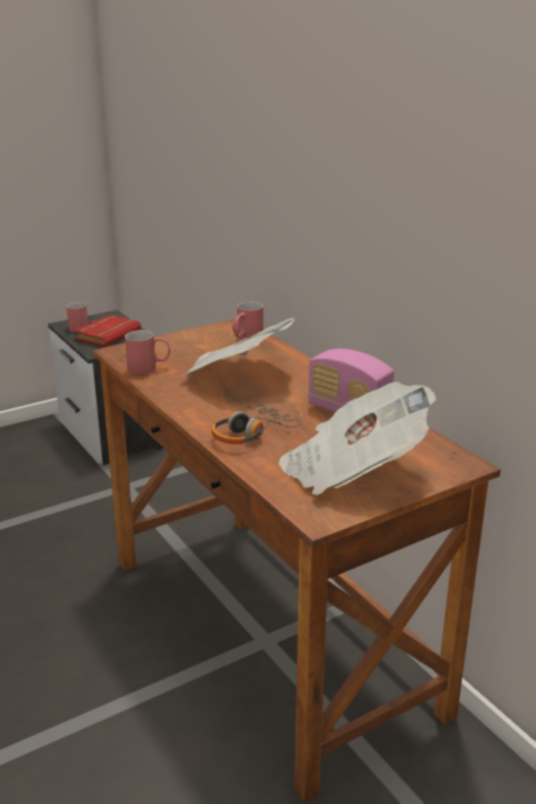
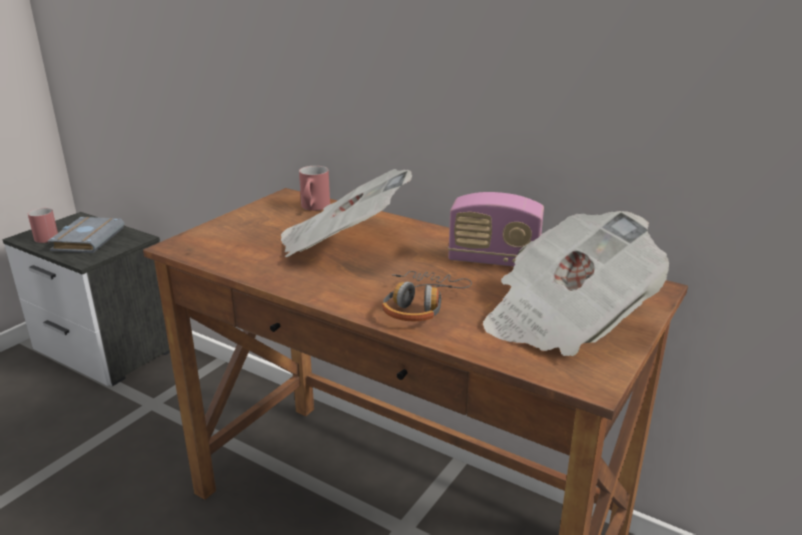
camera: 25 degrees left, 0 degrees up
(107, 335) = (87, 239): red book -> grey book
(149, 368) = (233, 257): red mug -> none

